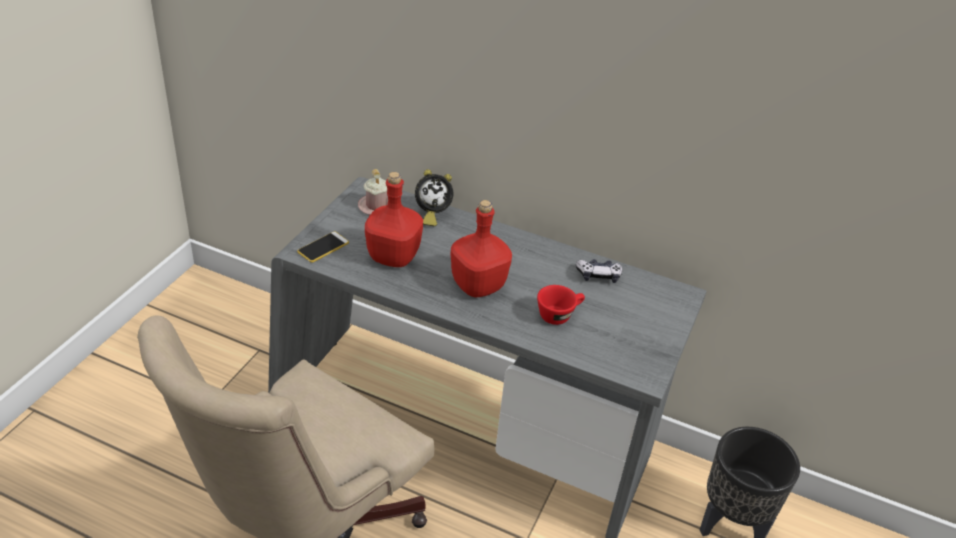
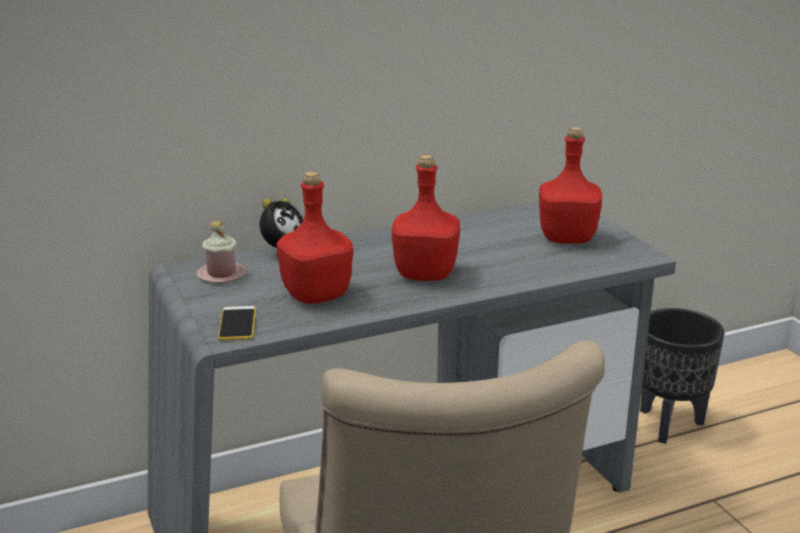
camera: 45 degrees left, 15 degrees down
(559, 314) = (518, 257): red cup -> none
(598, 275) = (491, 224): game controller -> none
(623, 324) = (567, 238): none -> red bottle

